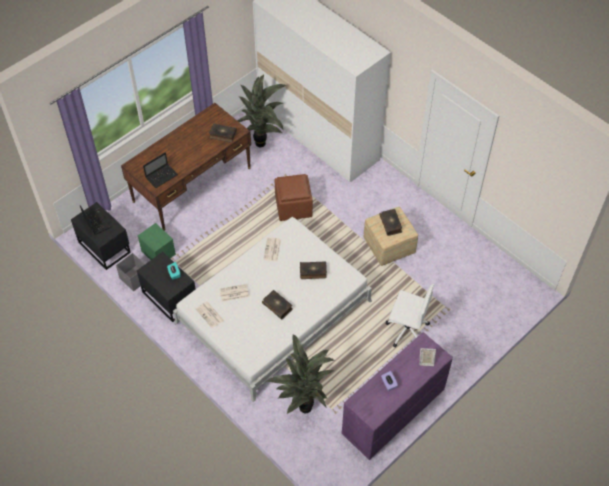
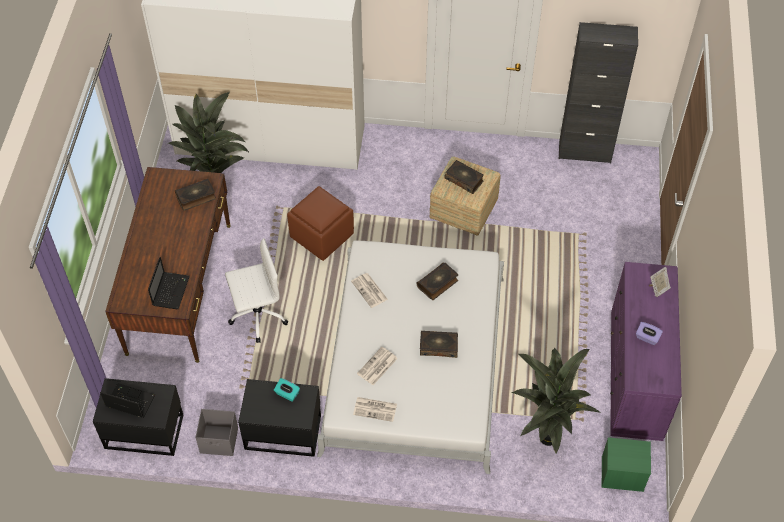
camera: 40 degrees left, 0 degrees up
(158, 252) = (216, 391): green storage box -> green storage box (622, 474)
(406, 329) = (565, 283): white office chair -> white office chair (257, 315)
(500, 261) = (584, 152): none -> black cabinet

